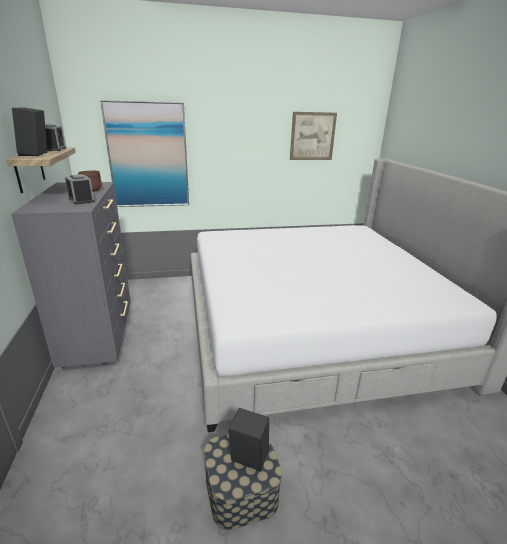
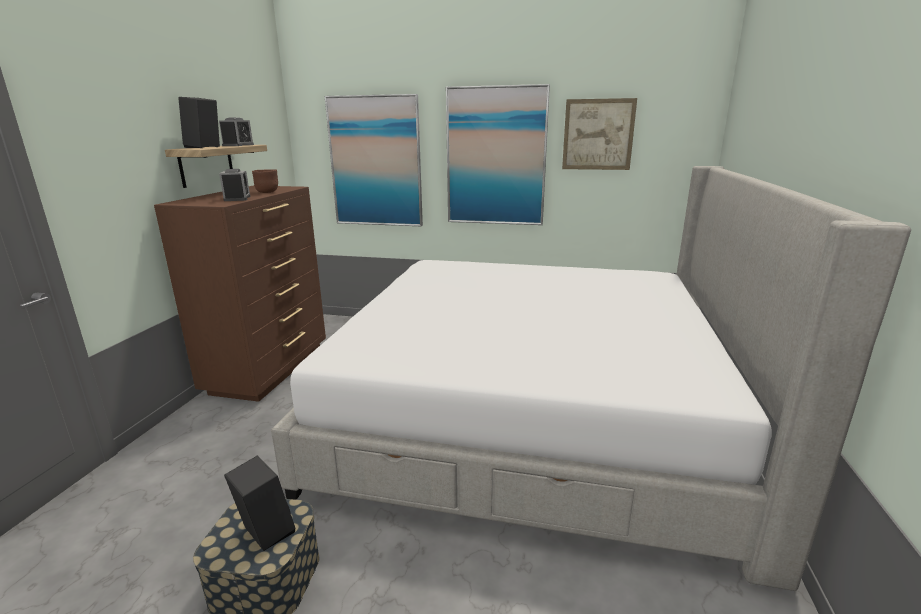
camera: 25 degrees right, 5 degrees down
(100, 336) = (270, 369): grey dresser -> brown dresser
(244, 152) = (496, 157): none -> picture

